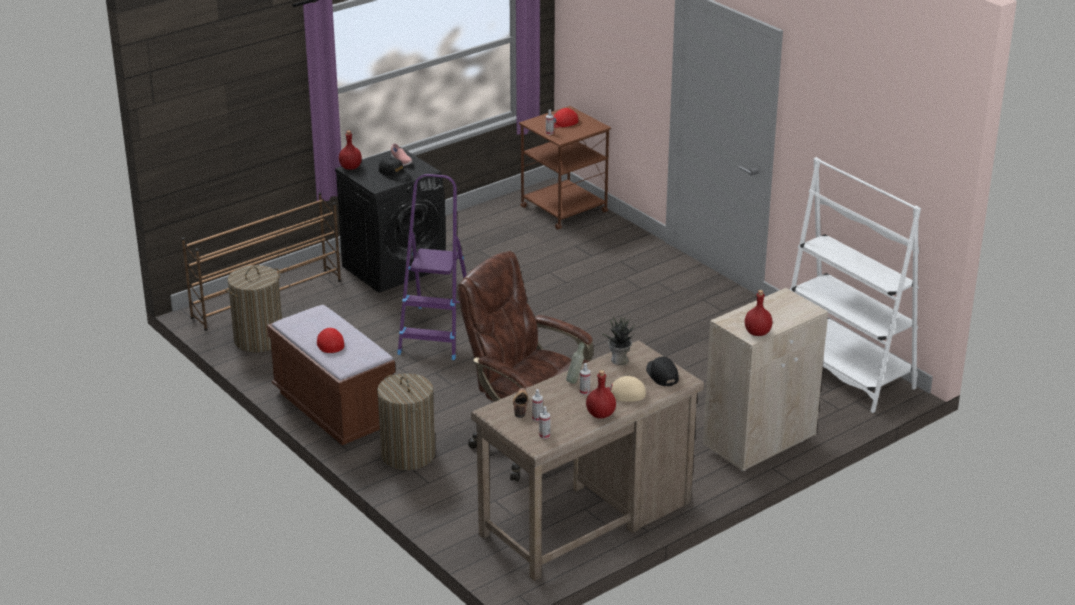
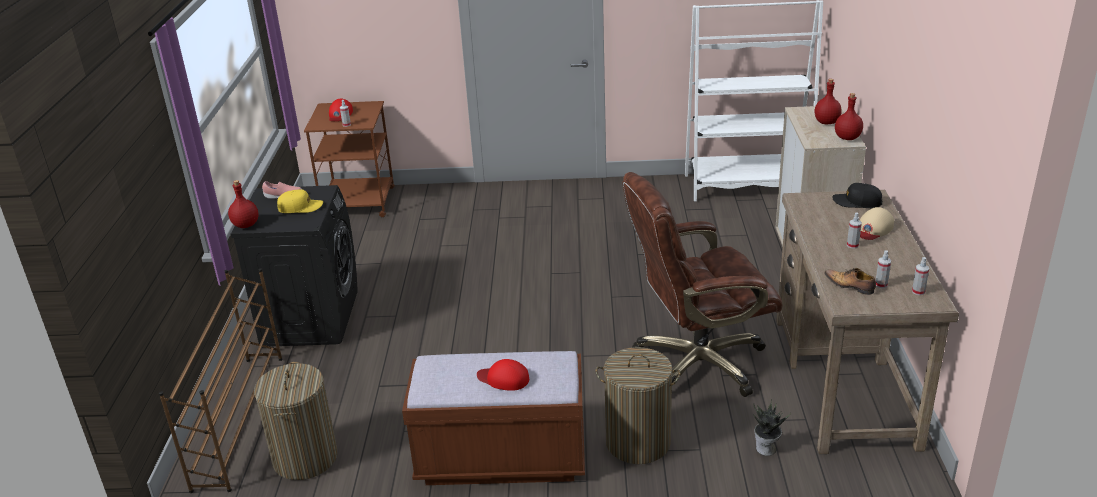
camera: 50 degrees left, 0 degrees up
(394, 174) = (300, 207): black cap -> yellow cap
(436, 333) = (451, 340): purple step ladder -> none
(575, 381) = (827, 243): grey bottle -> none
(600, 414) = (901, 251): red bottle -> red bottle (826, 122)
(619, 360) = (811, 212): potted plant -> potted plant (766, 449)

